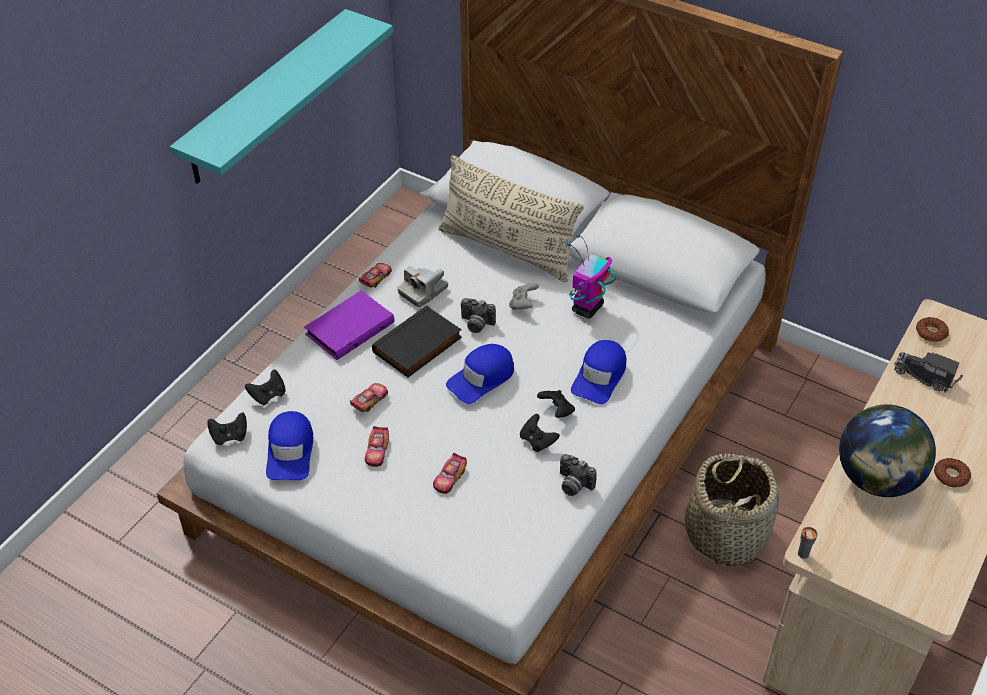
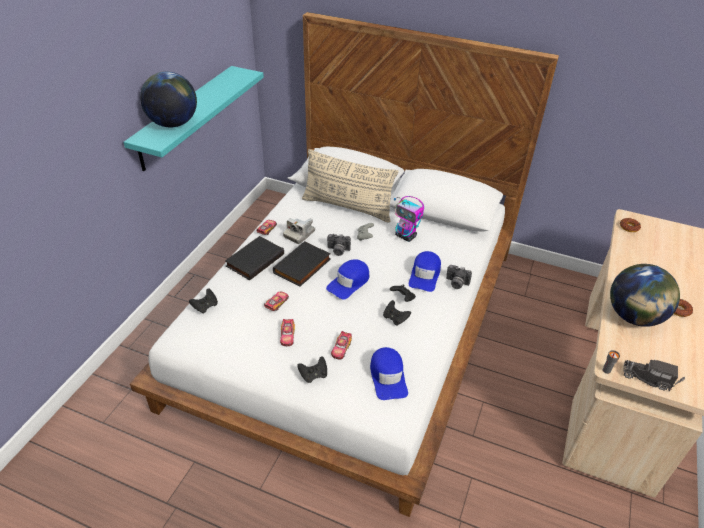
camera: 10 degrees left, 5 degrees down
(229, 436) = (181, 336): black game controller -> black game controller (313, 375)
(243, 118) = (173, 124): none -> globe
(290, 451) = (226, 342): blue cap -> blue cap (388, 377)
(349, 327) = (254, 259): purple book -> black book
(573, 485) = (426, 344): camera -> camera (456, 283)
(587, 309) = (406, 236): toy robot -> toy robot turned 75 degrees counterclockwise
(726, 533) = (511, 370): basket -> none
(926, 377) = (637, 252): toy truck -> toy truck (649, 378)

